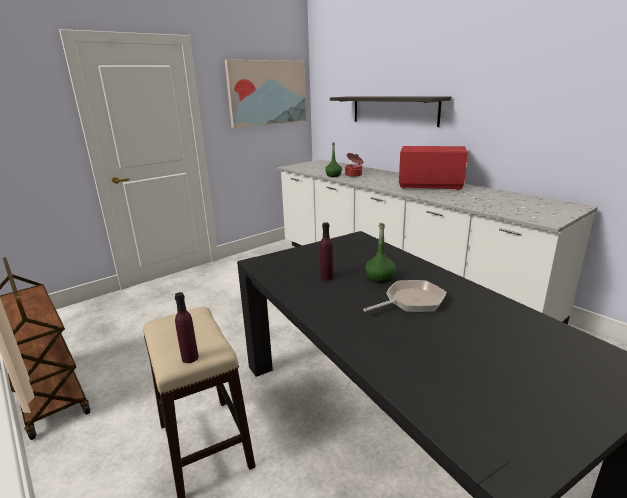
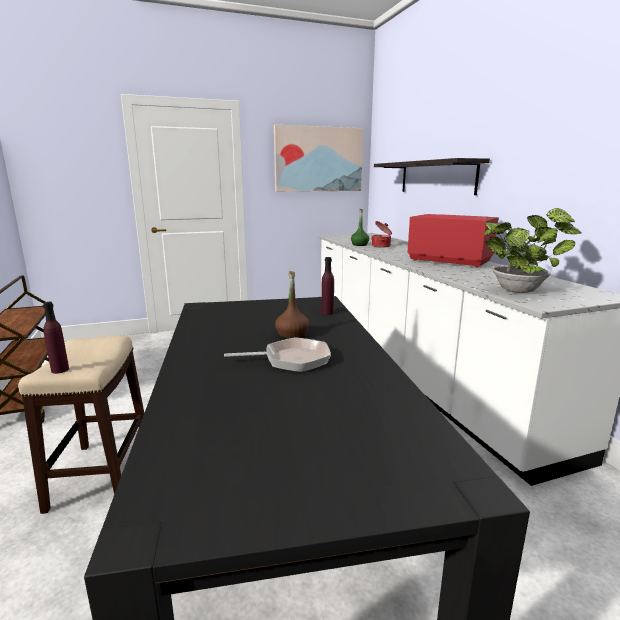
camera: 20 degrees right, 5 degrees down
(326, 277) = (241, 327): purple bottle -> purple bottle (327, 313)
(380, 277) = (292, 335): green bottle -> brown bottle
(519, 209) = (521, 290): none -> potted plant

